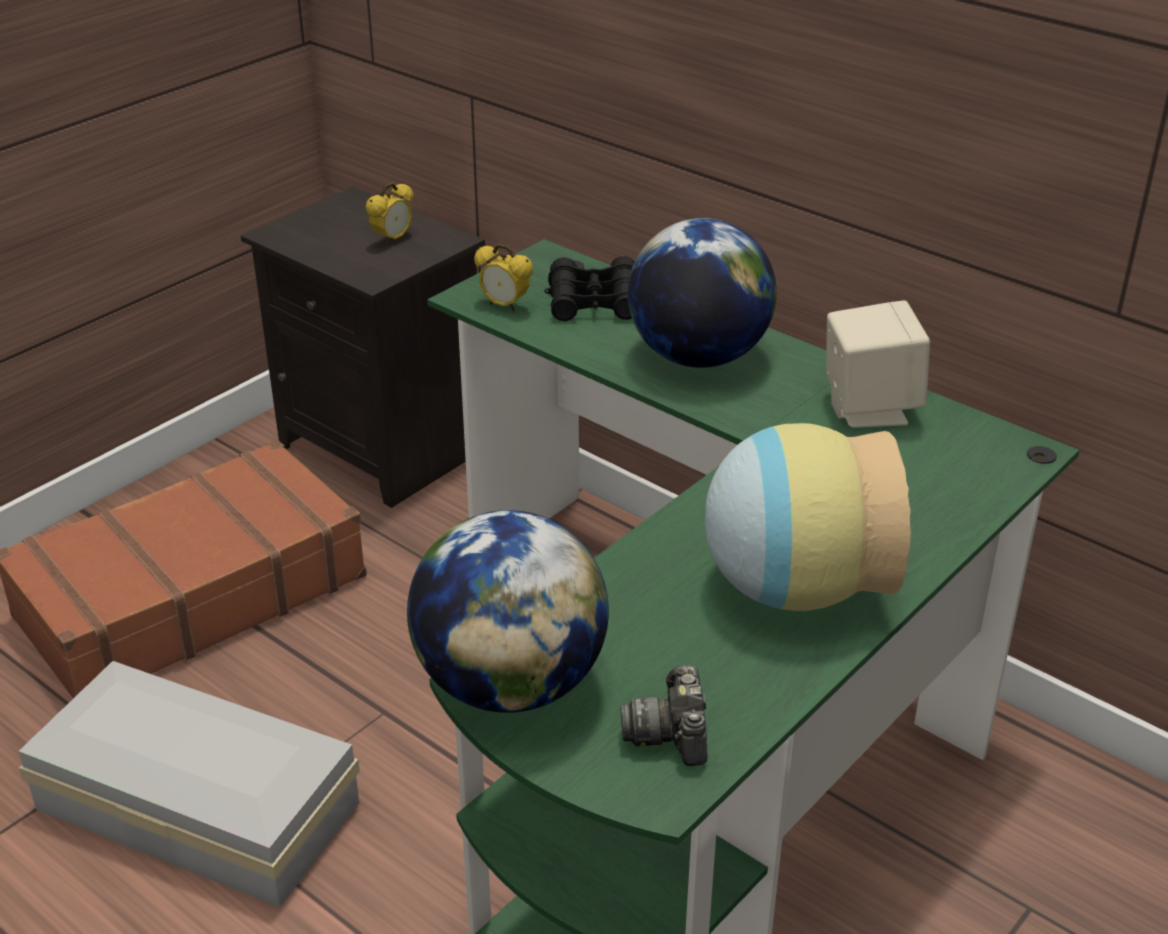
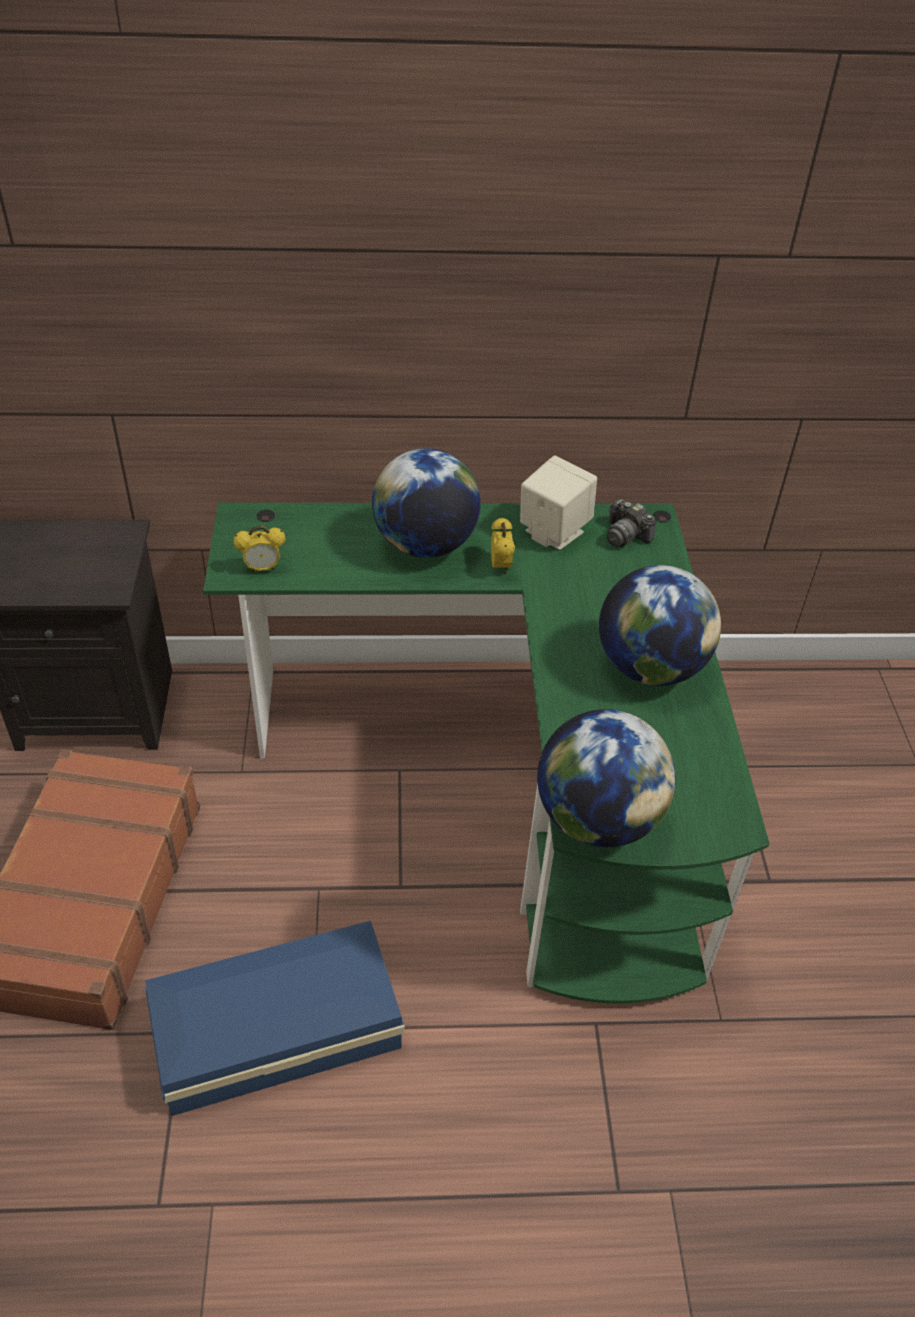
camera: 45 degrees left, 10 degrees up
(196, 802) = (273, 1028): white storage box -> blue storage box
(392, 239) = (82, 551): alarm clock -> alarm clock (500, 566)
(594, 302) = (315, 536): black binoculars -> none
(670, 733) = (700, 791): camera -> camera (625, 535)
(793, 586) = (650, 667): vase -> globe

